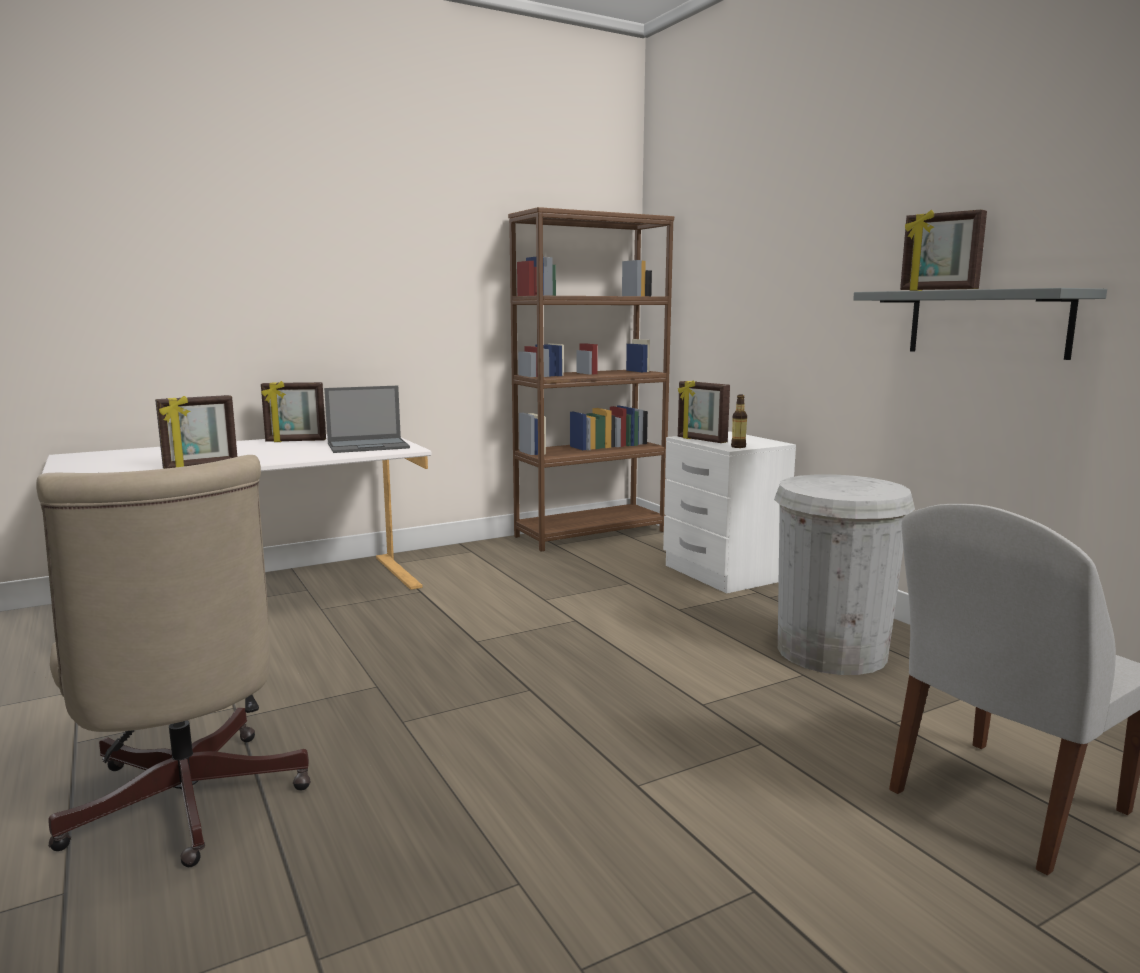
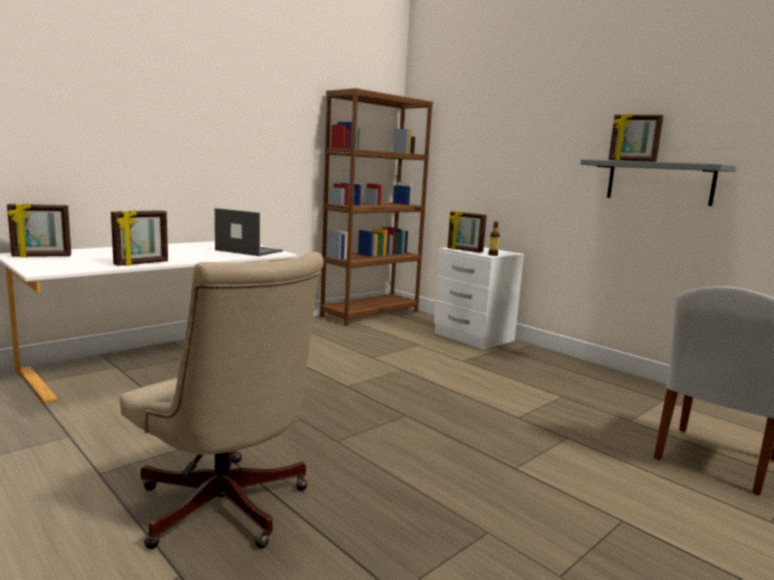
camera: 15 degrees left, 0 degrees up
(295, 441) = (186, 246): picture frame -> picture frame (42, 256)
(369, 446) = (248, 250): laptop -> laptop turned 120 degrees counterclockwise
(831, 651) = (569, 382): white trash can -> none

